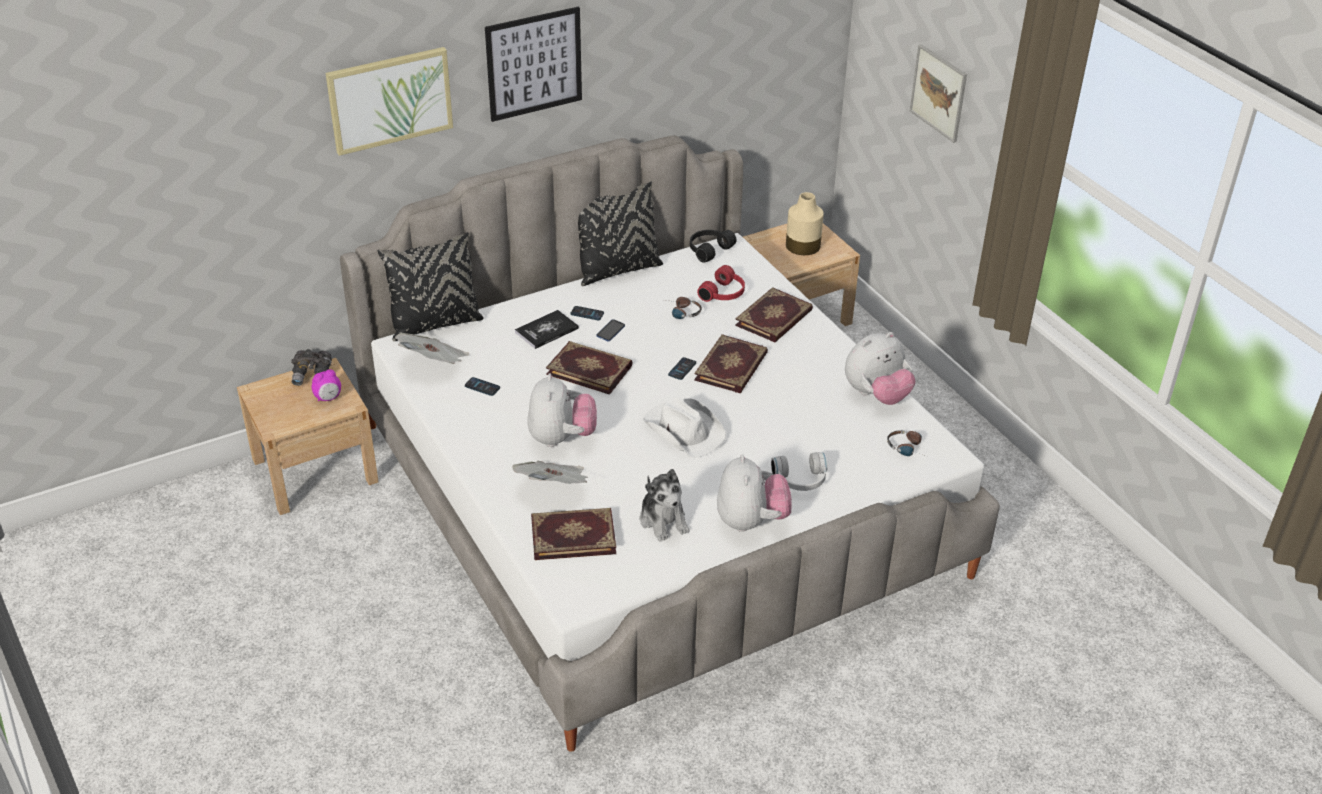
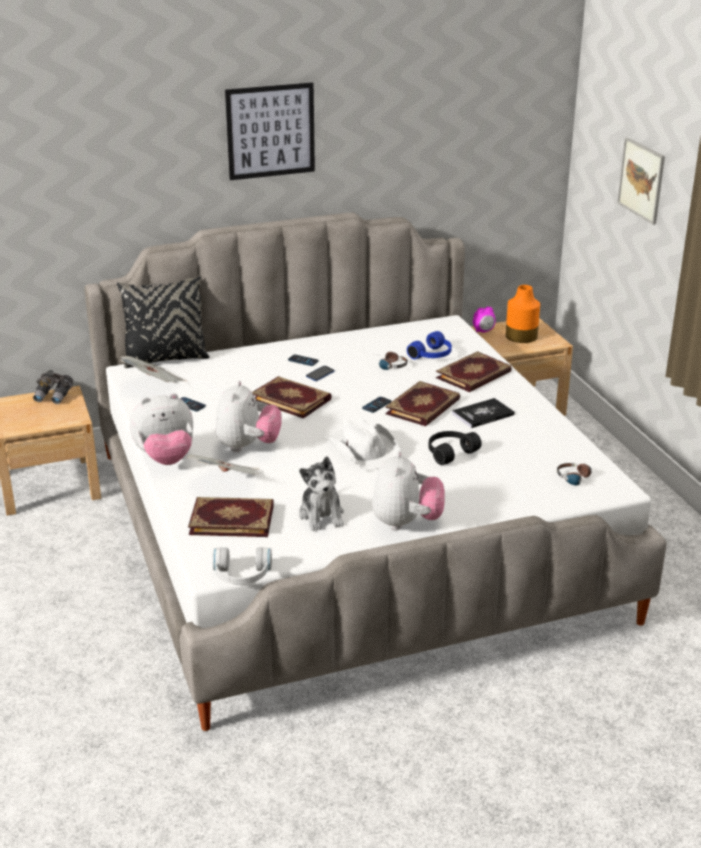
camera: 10 degrees right, 10 degrees down
(328, 398) = (61, 413): alarm clock -> alarm clock (483, 331)
(390, 99) = (136, 146): picture -> none
(546, 330) = (262, 370): book -> book (483, 414)
(618, 270) = (341, 333): black pillow -> none
(708, 249) = (427, 324): black headphones -> black headphones (449, 452)
(724, 294) = (432, 355): red headphones -> blue headphones
(801, 481) = (464, 496): white headphones -> white headphones (242, 576)
(803, 245) = (521, 336): beige vase -> orange vase
(876, 395) = (556, 437): plush toy -> plush toy (166, 459)

